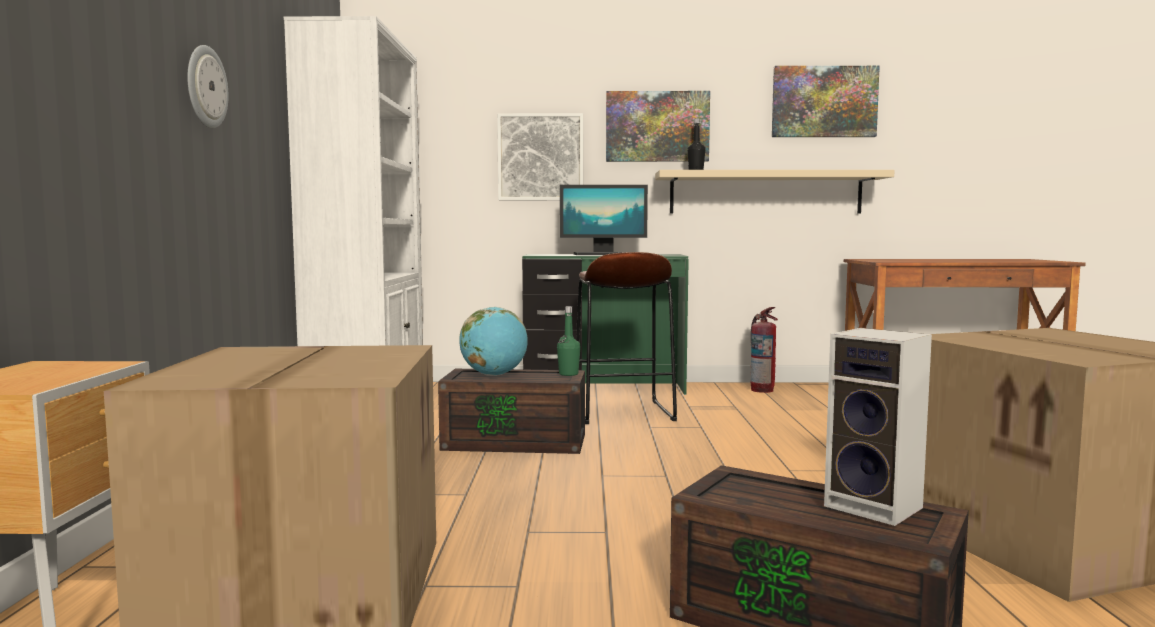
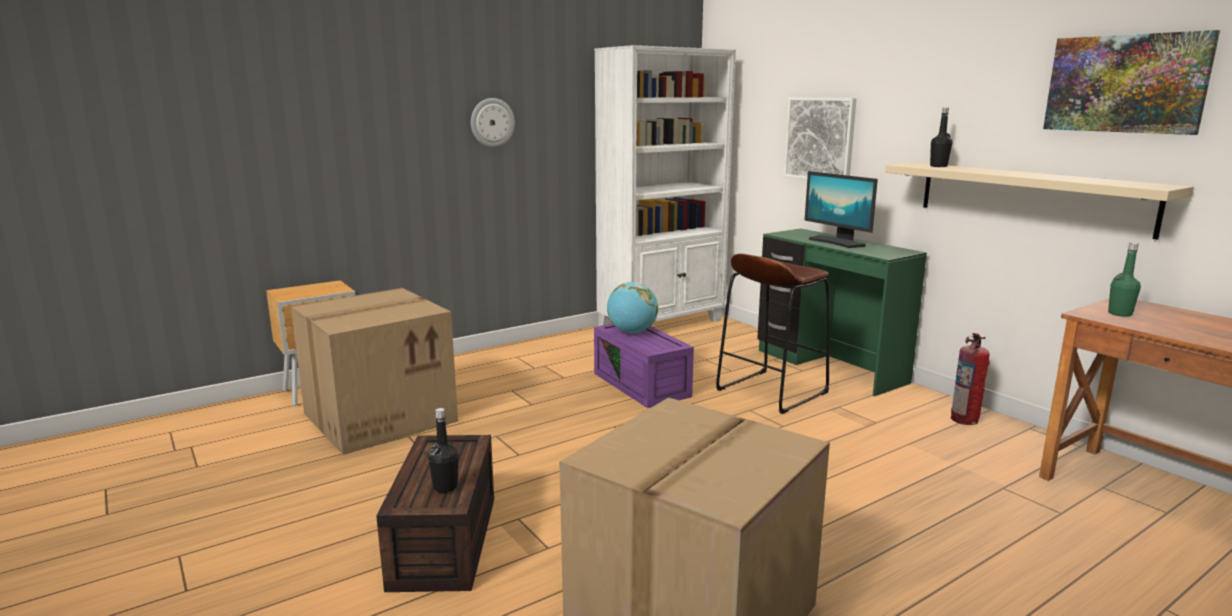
camera: 55 degrees right, 10 degrees up
(517, 441) = (643, 385): brown storage box -> purple storage box
(568, 374) = (670, 346): green bottle -> green bottle (1119, 314)
(657, 127) = (921, 112): picture -> none
(877, 507) = (445, 487): speaker -> black bottle

